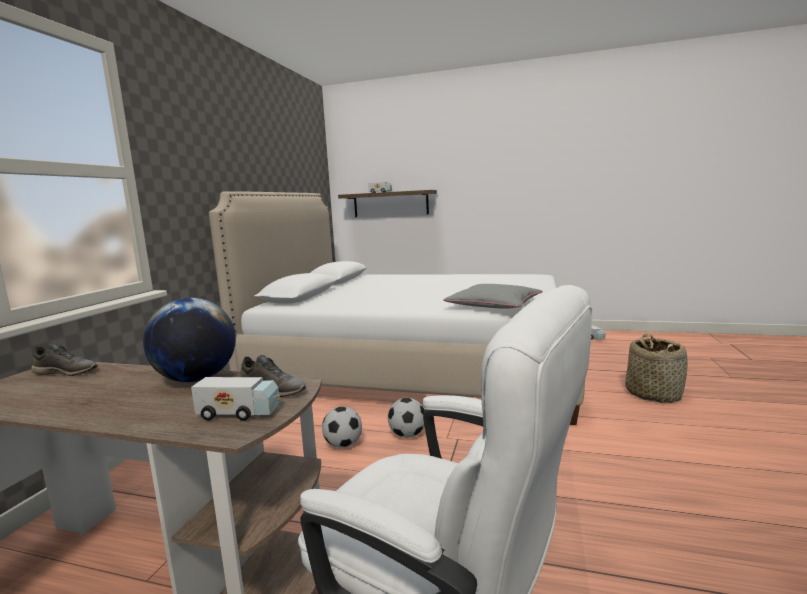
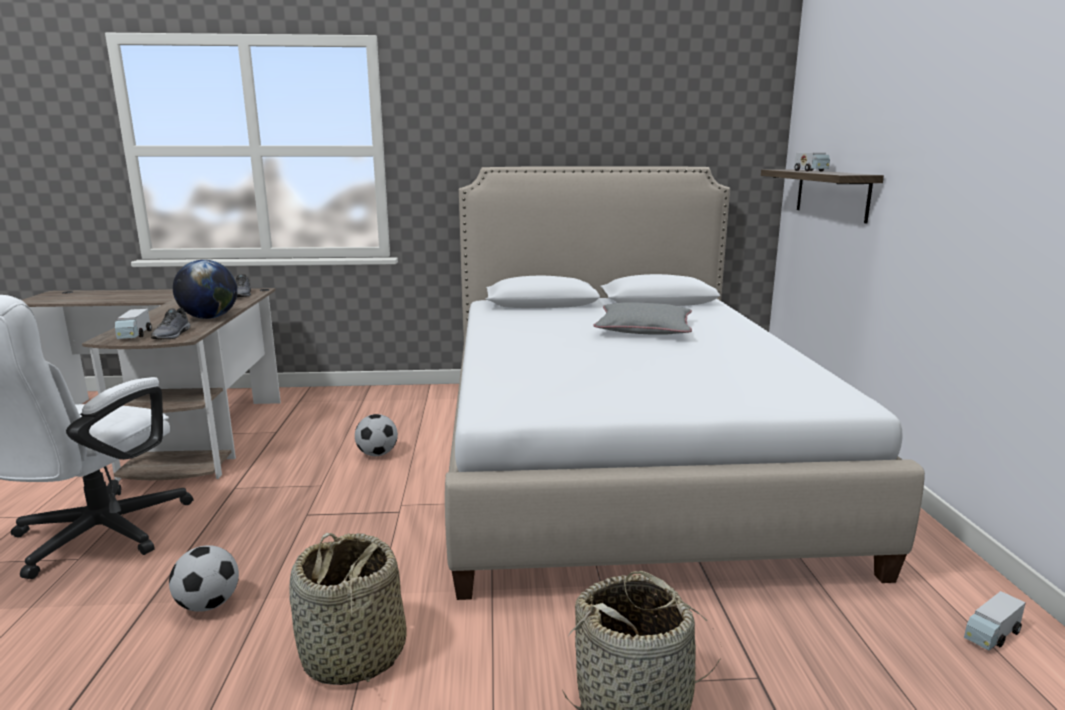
camera: 70 degrees right, 5 degrees up
(407, 435) = (403, 481): football -> football (208, 604)
(493, 305) = (519, 382): grey pillow -> grey pillow (644, 329)
(637, 460) = (353, 655): none -> basket

